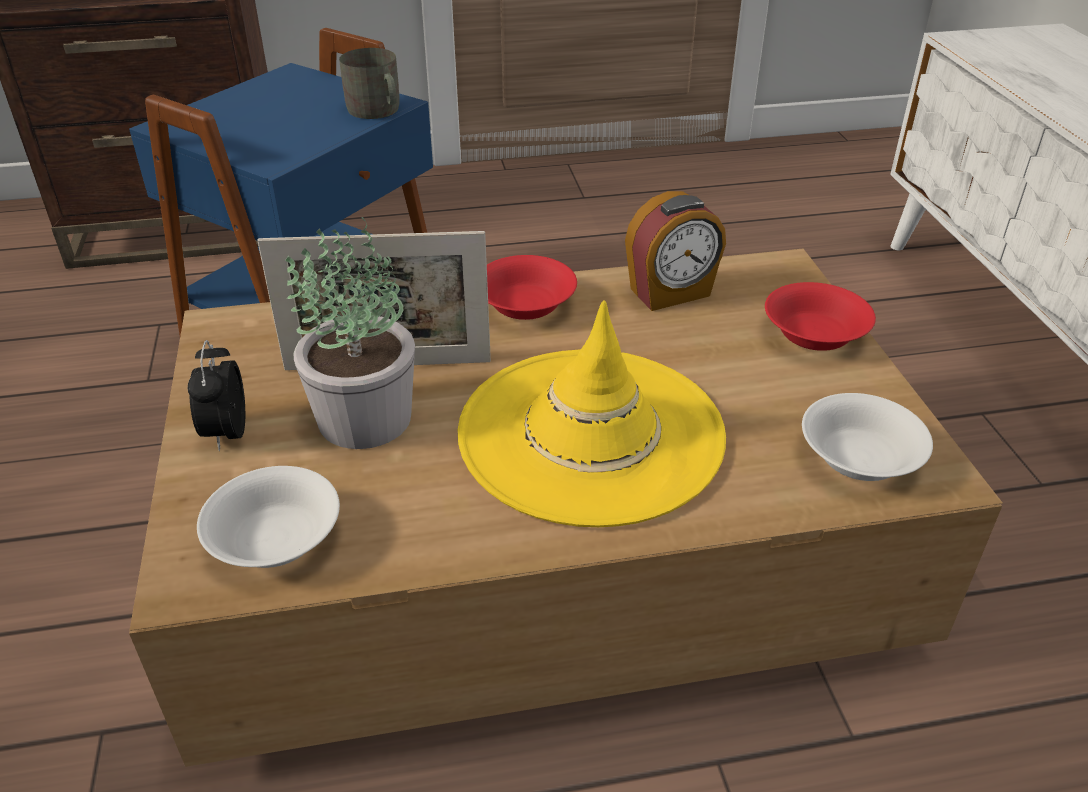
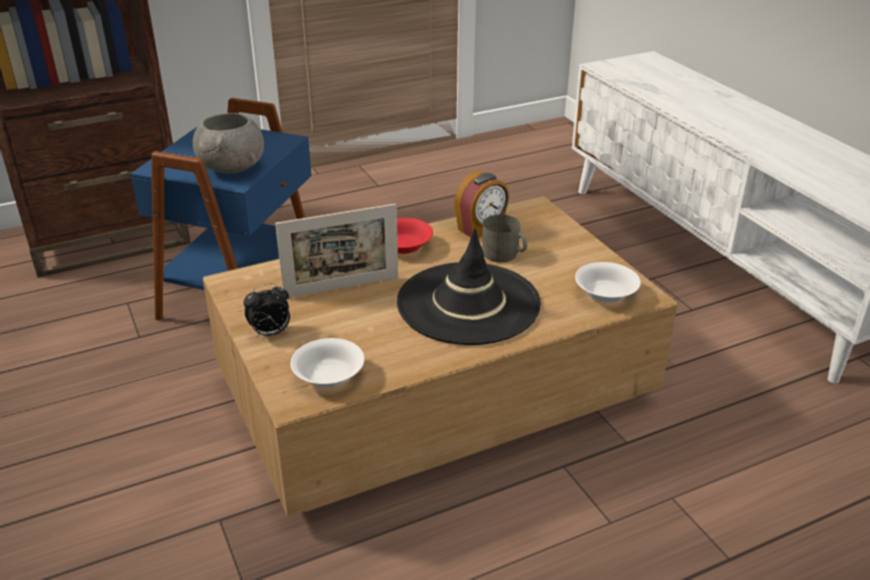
camera: 15 degrees left, 5 degrees down
(226, 432) = (270, 333): alarm clock -> alarm clock turned 90 degrees counterclockwise
(280, 137) = (232, 168): none -> grey bowl
(364, 417) = (343, 314): potted plant -> none
(377, 111) = (281, 146): grey mug -> grey mug (504, 255)
(591, 433) = (468, 303): yellow hat -> black hat
(813, 336) = (564, 240): red bowl -> none

